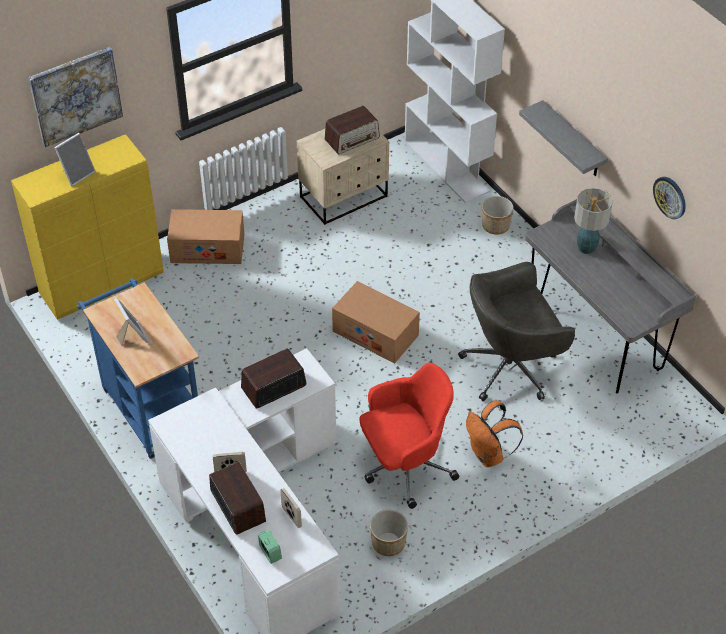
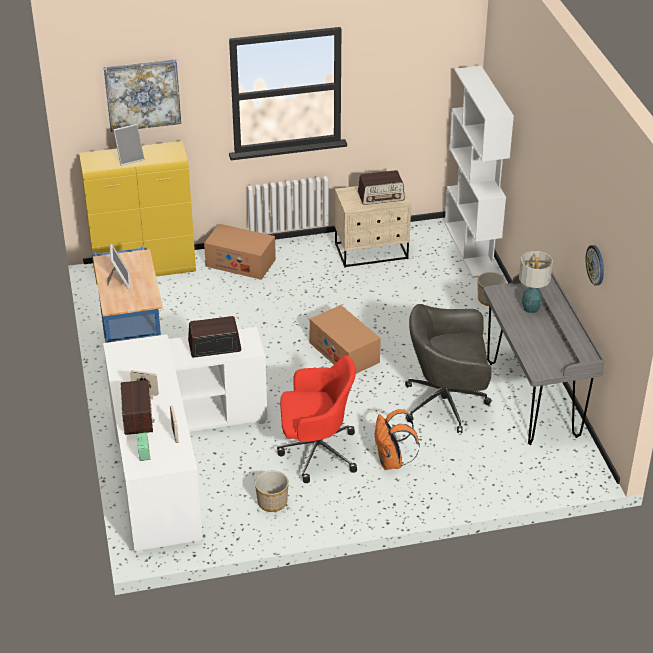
camera: 20 degrees right, 10 degrees down
(573, 141) = (546, 218): grey shelf -> none

